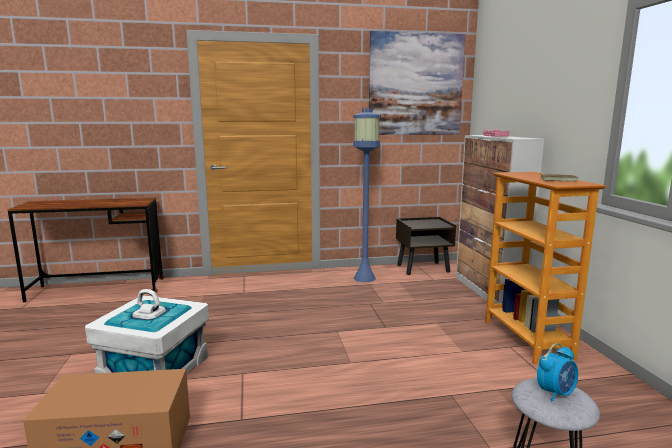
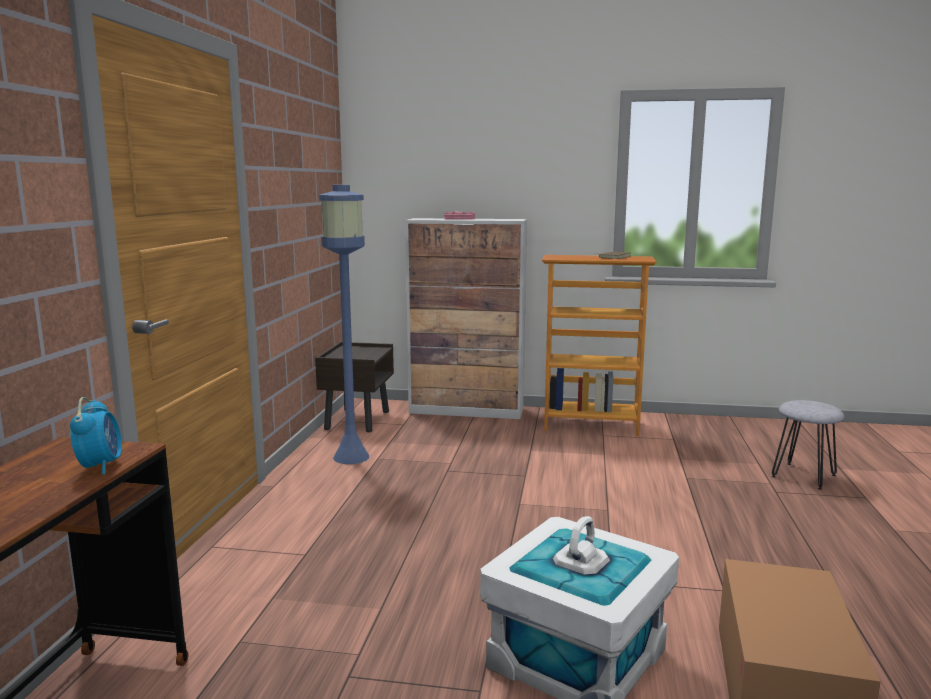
camera: 70 degrees left, 0 degrees up
(415, 85) = (312, 146): picture -> none
(555, 393) = (810, 405): alarm clock -> alarm clock (100, 466)

